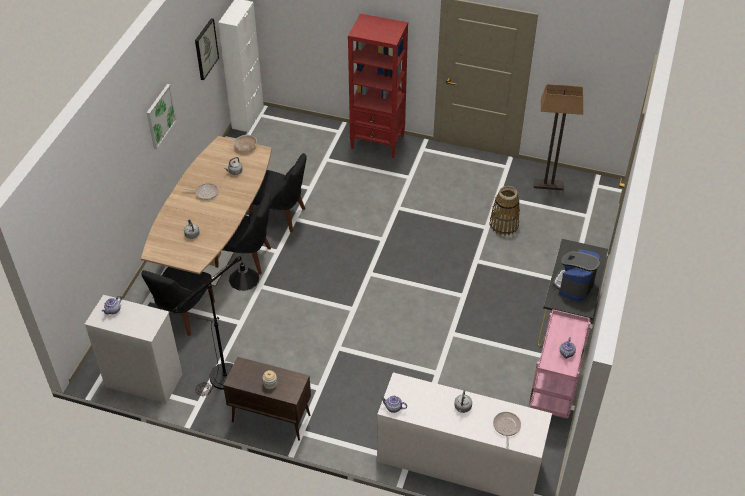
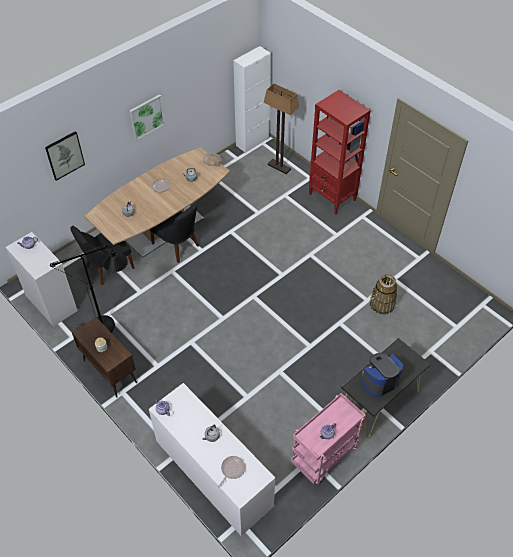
camera: 30 degrees right, 5 degrees up
(205, 49) = (214, 77): picture -> picture (64, 155)
(280, 216) = (222, 225): black chair -> none
(548, 185) = (441, 287): floor lamp -> floor lamp (279, 167)

